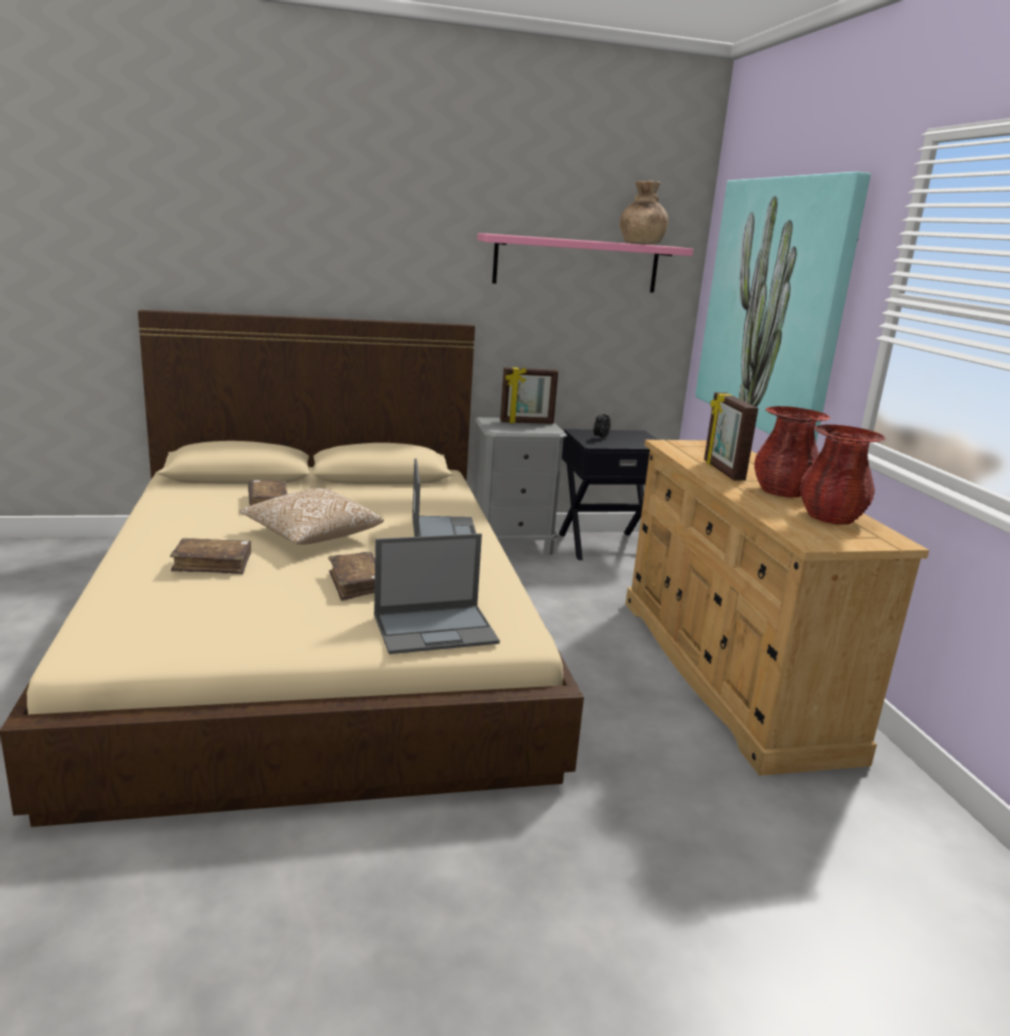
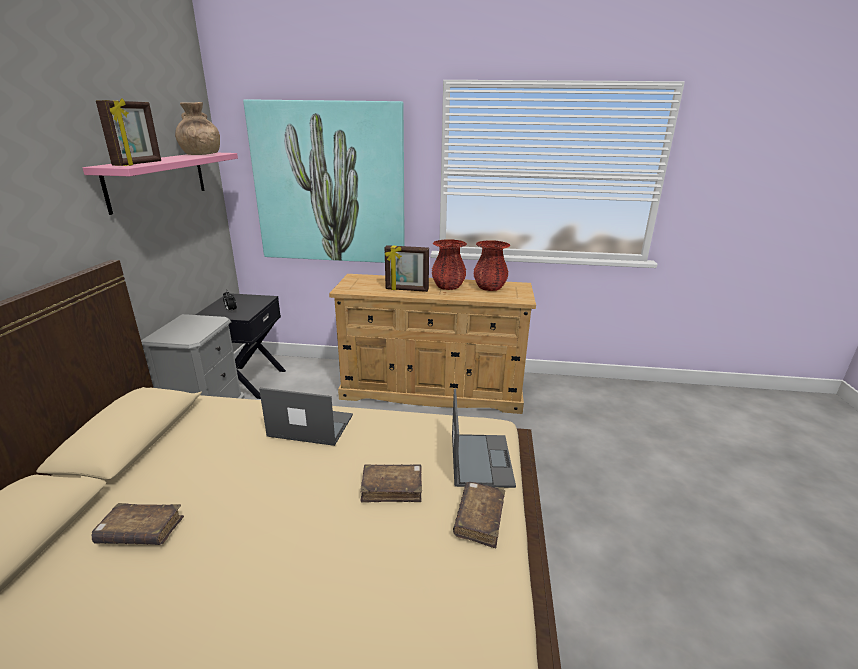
camera: 70 degrees left, 5 degrees up
(213, 564) = (311, 589): brown book -> brown book (479, 519)
(311, 536) = (269, 505): pillow -> none
(527, 423) = (185, 324): picture frame -> picture frame (139, 164)

